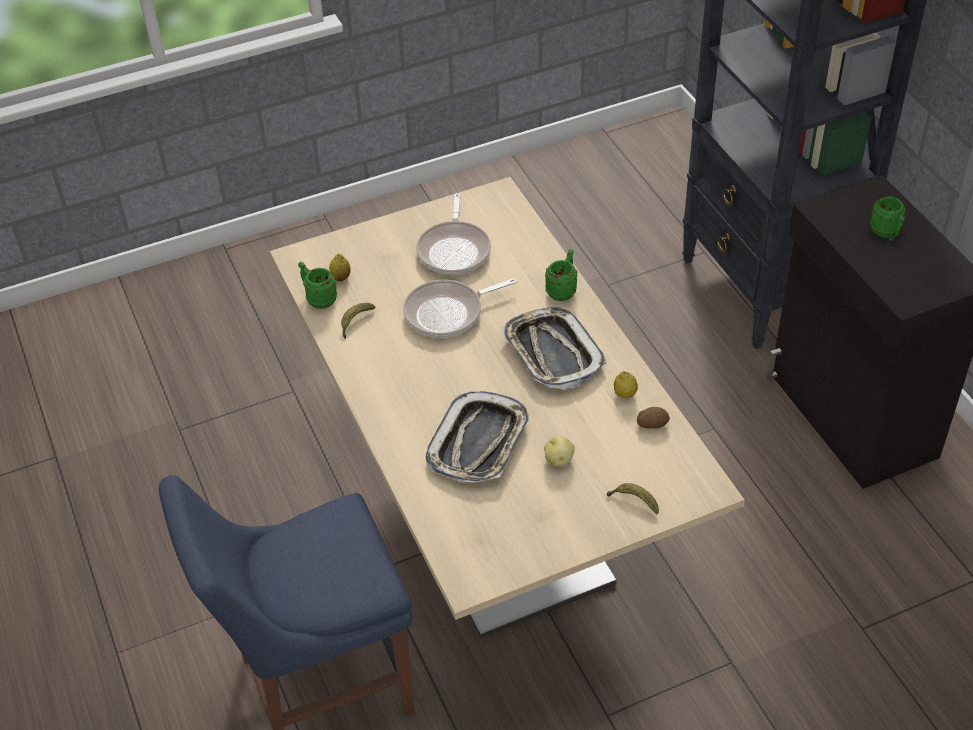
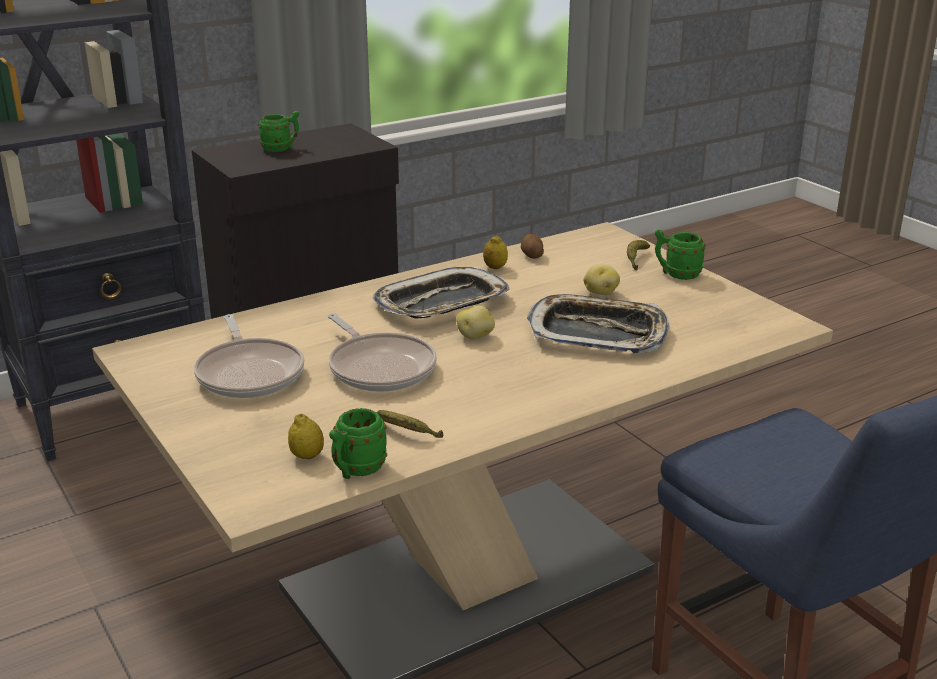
camera: 100 degrees left, 20 degrees down
(454, 250) = (249, 373): frying pan -> frying pan turned 75 degrees clockwise
(487, 368) = (475, 336): none -> potato
(563, 290) = (332, 303): green mug -> green mug (676, 274)

